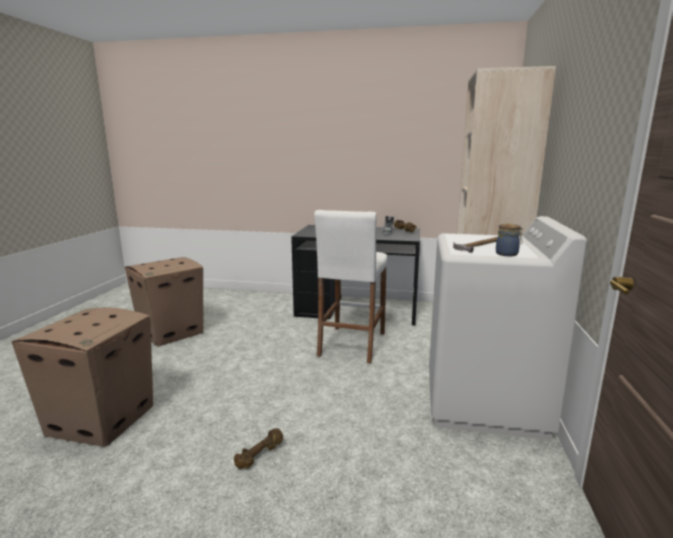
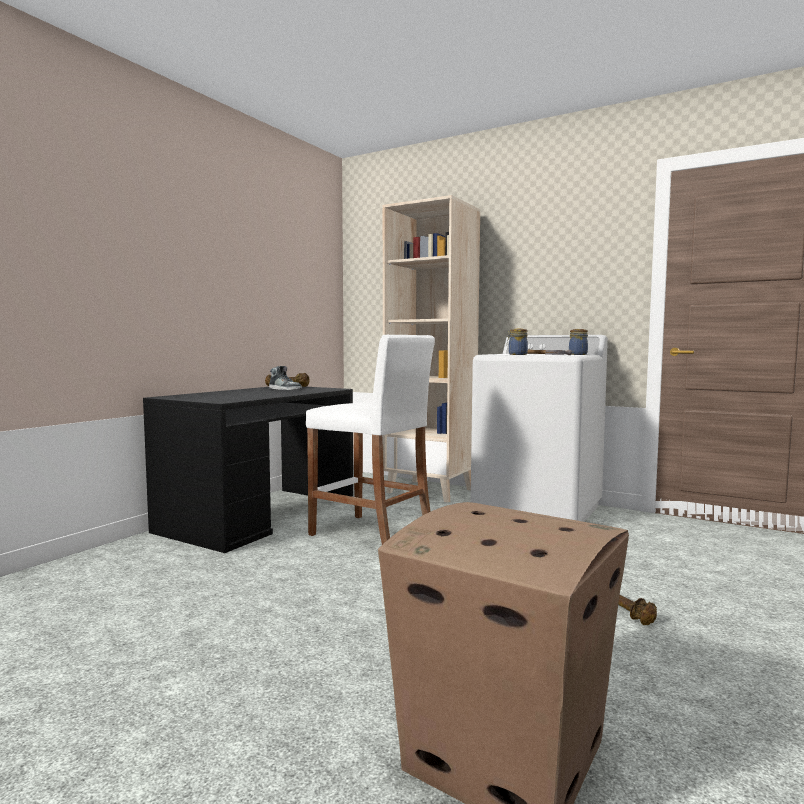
camera: 70 degrees left, 10 degrees down
(172, 332) = (121, 672): cardboard box -> none
(453, 240) = (517, 354): none -> jar

